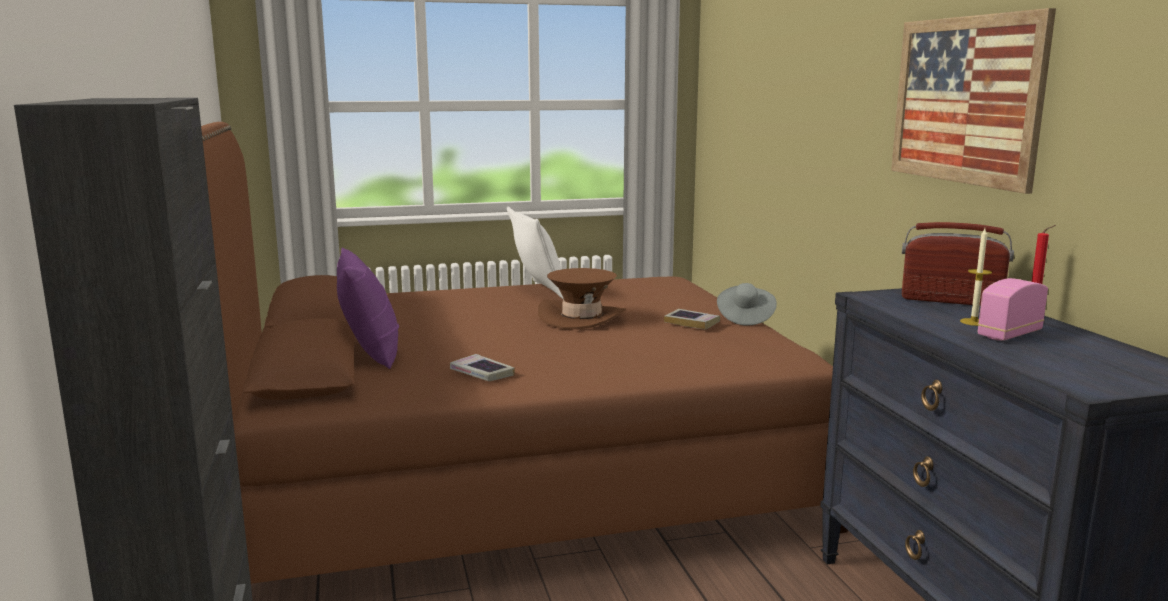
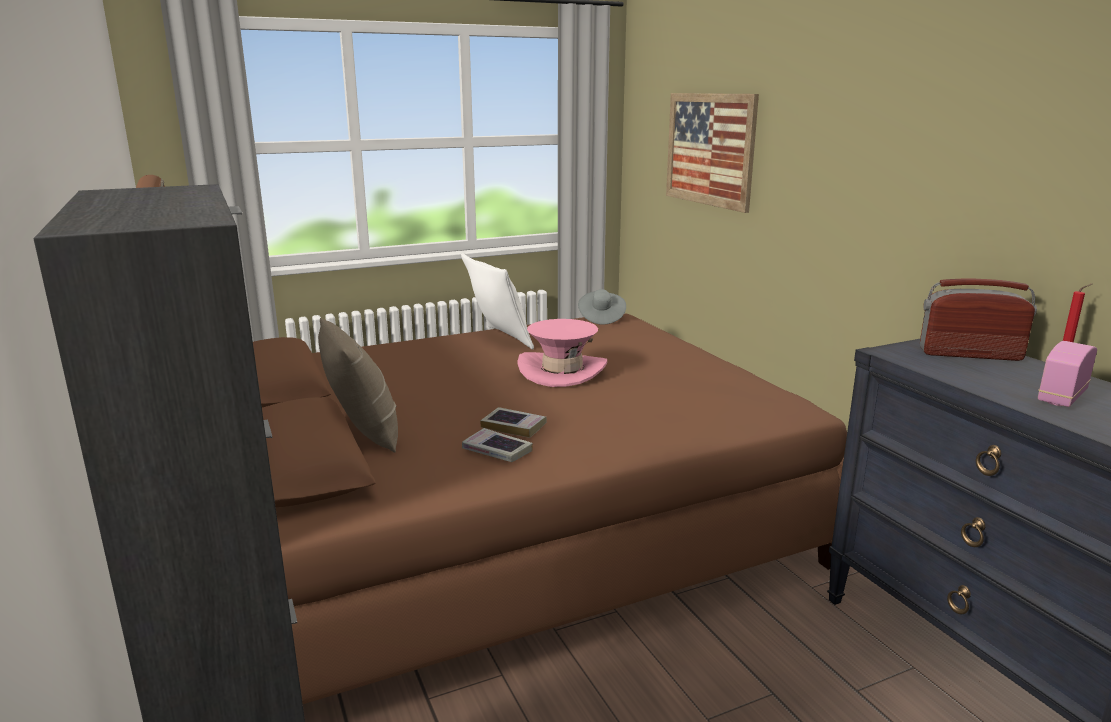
camera: 10 degrees left, 5 degrees up
(371, 353) = (364, 432): purple pillow -> beige pillow
(581, 318) = (562, 371): brown hat -> pink hat
(692, 323) = (673, 371): book -> book (513, 426)
(745, 318) = (719, 361): grey hat -> grey hat (601, 318)
(965, 100) = (971, 151): picture -> picture (709, 149)
(973, 322) = (1015, 382): candle -> none

